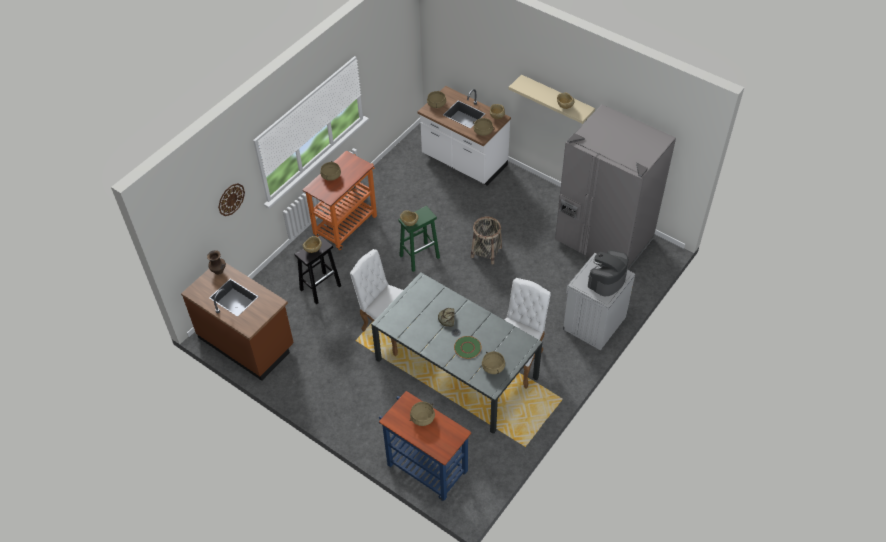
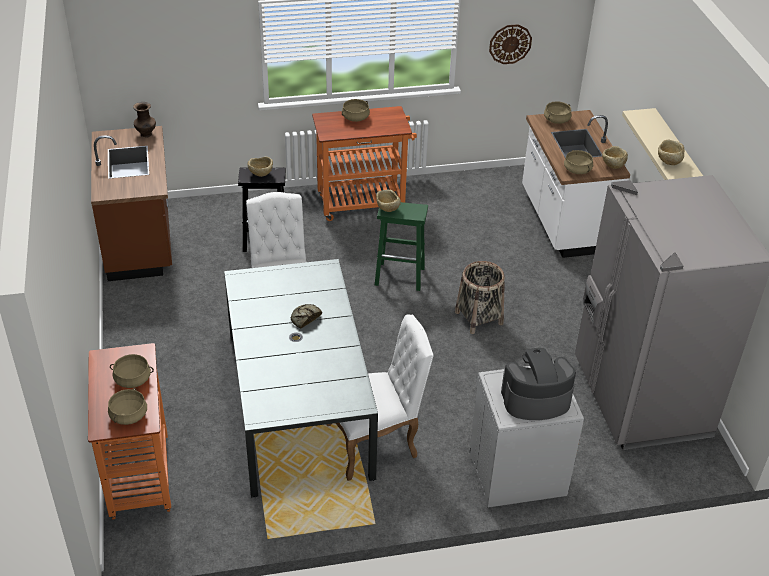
camera: 40 degrees right, 10 degrees down
(231, 199) = (203, 60): wall clock -> wall clock (510, 44)
(426, 468) = (139, 475): blue cart -> orange cart
(467, 347) = (287, 359): green plate -> none
(493, 367) = (288, 397): beige cooking pot -> beige cooking pot (128, 415)

